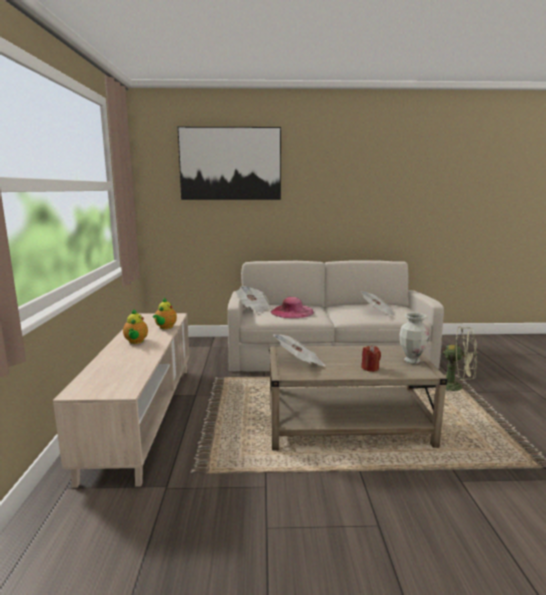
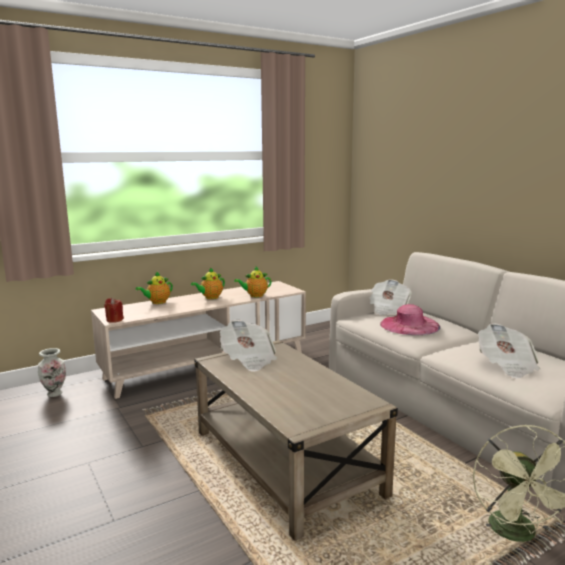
camera: 60 degrees right, 0 degrees up
(102, 364) = (157, 302): none -> teapot
(230, 164) = (428, 125): picture -> none
(370, 368) = (273, 393): red candle -> red candle (114, 320)
(411, 361) = (328, 413): vase -> vase (55, 394)

